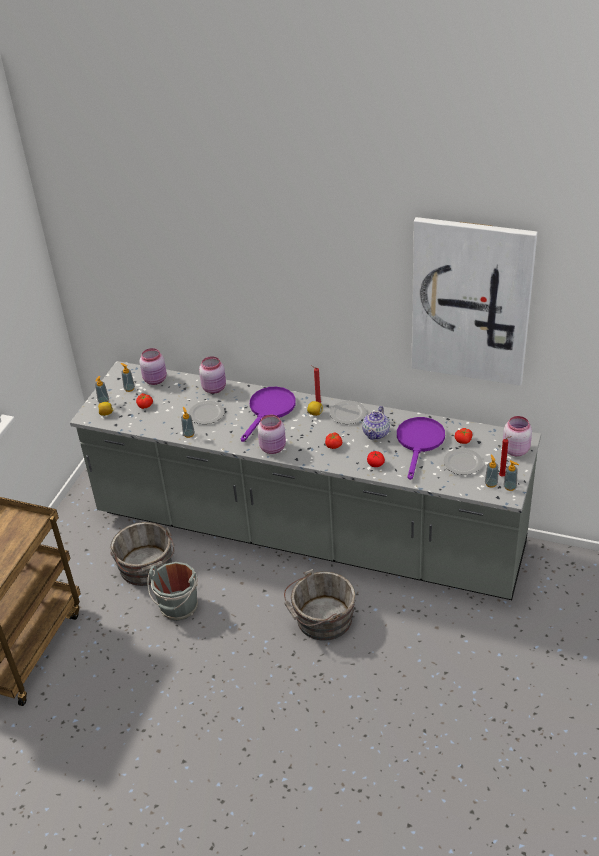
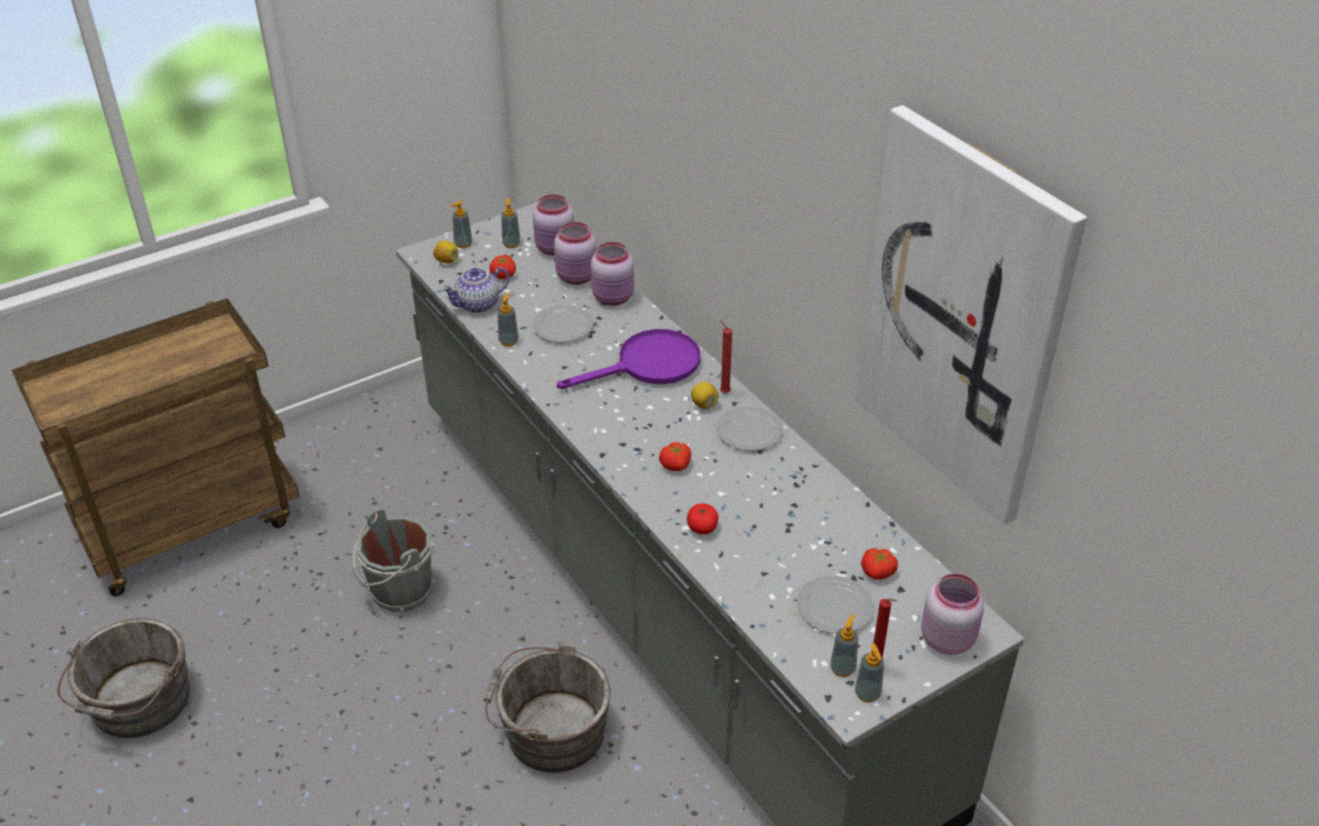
camera: 35 degrees right, 0 degrees up
(147, 568) = (419, 516): grey bucket -> grey bucket (138, 704)
(273, 448) = (591, 421): pink jar -> pink jar (577, 277)
(376, 433) = (757, 482): teapot -> teapot (478, 304)
(419, 442) = (805, 535): purple frying pan -> none

